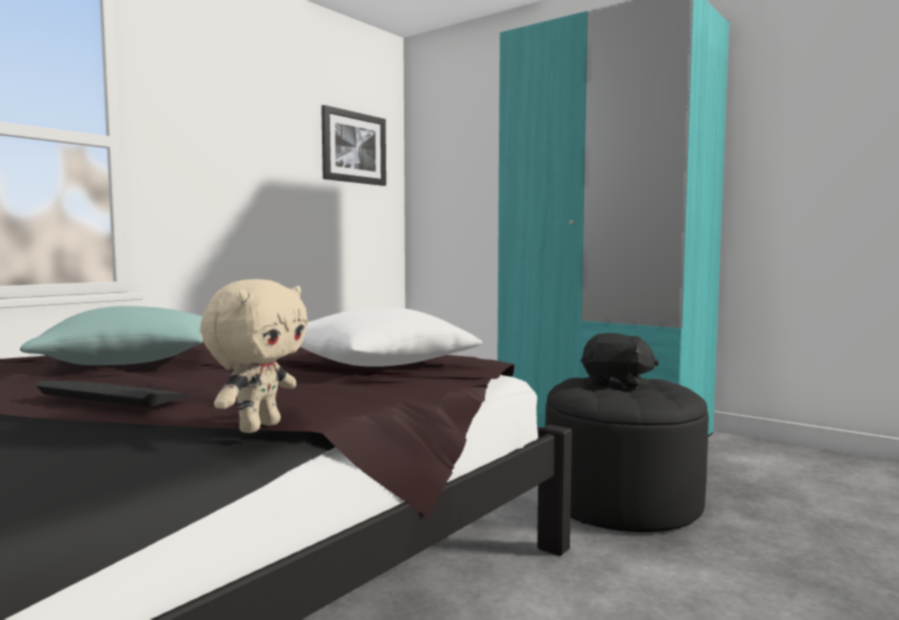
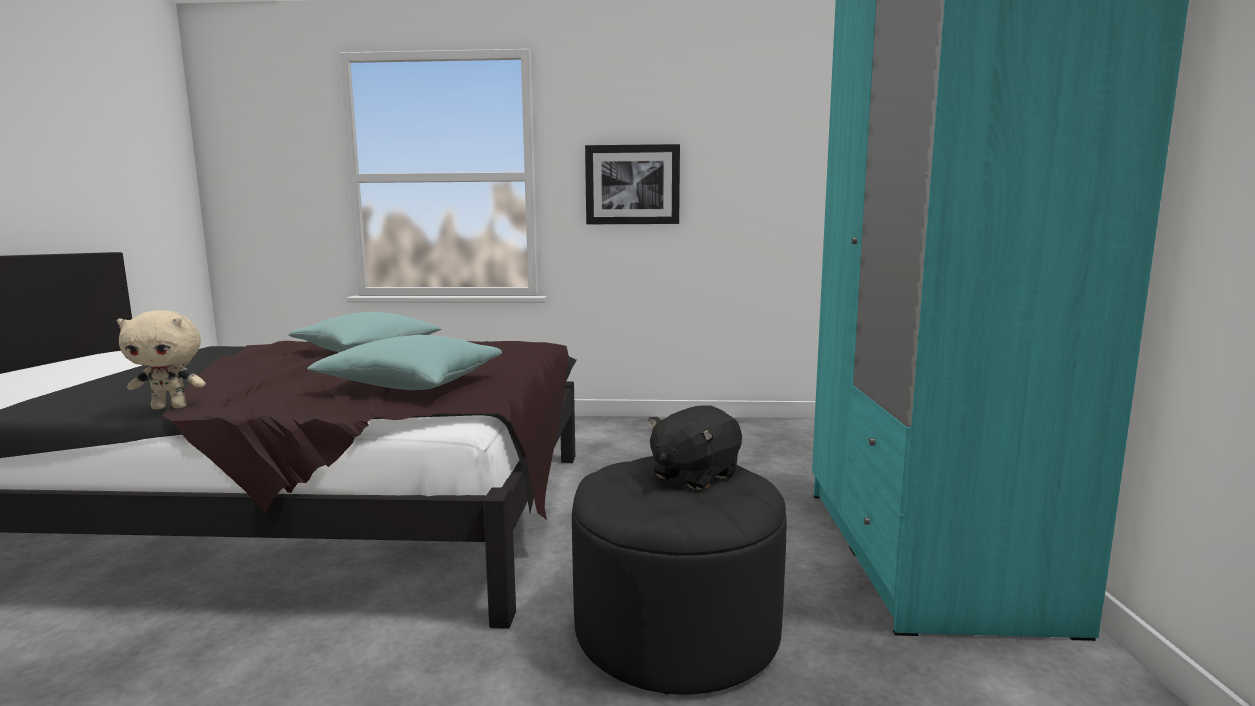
camera: 55 degrees right, 5 degrees up
(113, 395) = (239, 371): keyboard -> none
(353, 147) = (795, 144): picture -> picture (632, 185)
(376, 364) = (413, 385): white pillow -> turquoise pillow
(616, 383) = (694, 475): black plush toy -> black plush toy turned 60 degrees clockwise

